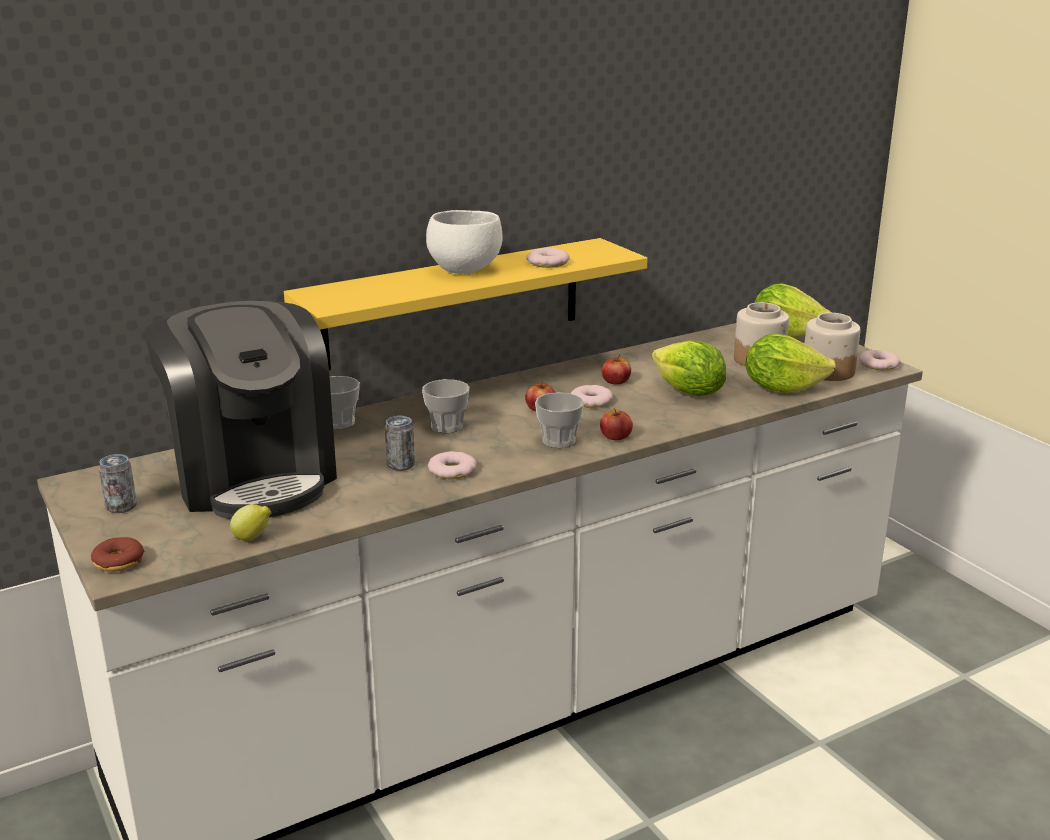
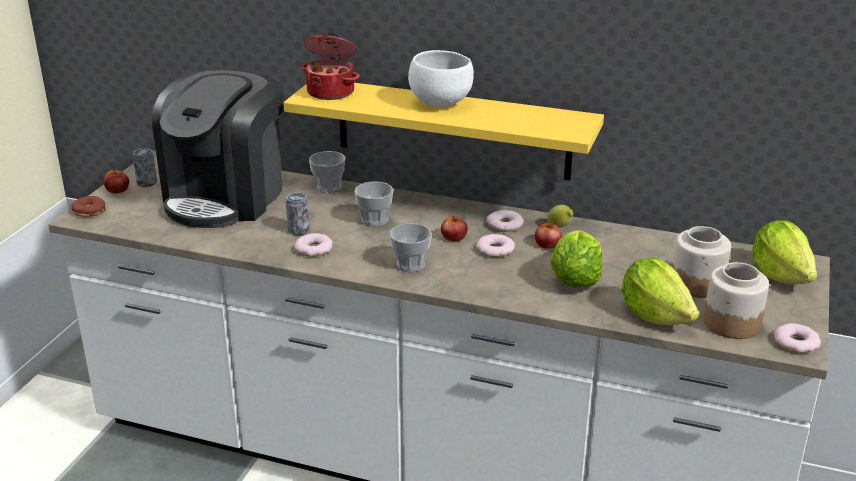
camera: 50 degrees right, 5 degrees up
(253, 538) = (154, 231): lemon -> lemon (560, 227)
(341, 294) = (331, 92): none -> cooking pot
(547, 263) = (506, 119): donut -> donut (504, 225)
(615, 436) = (451, 281): apple -> apple (117, 189)

